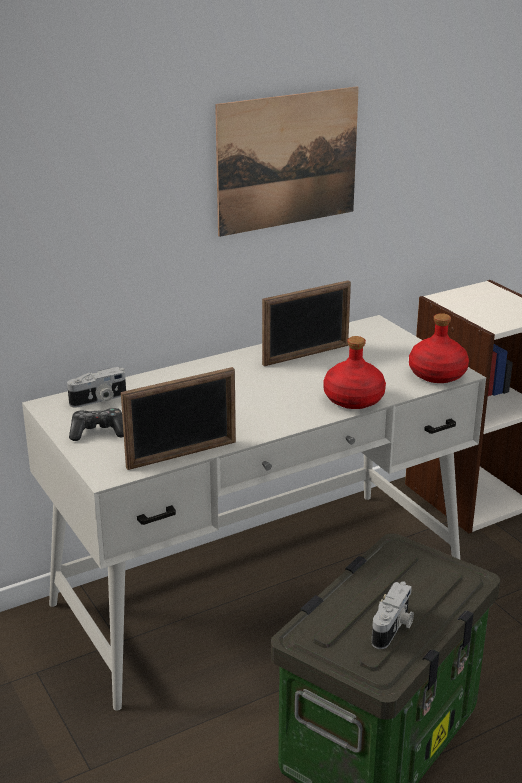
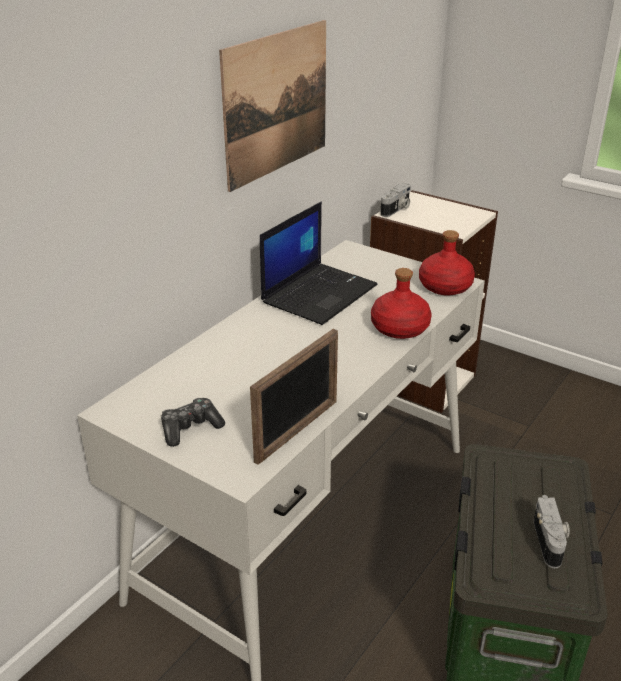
camera: 25 degrees left, 5 degrees up
(99, 400) = (160, 390): camera -> camera (396, 209)
(306, 355) = (319, 293): picture frame -> laptop

